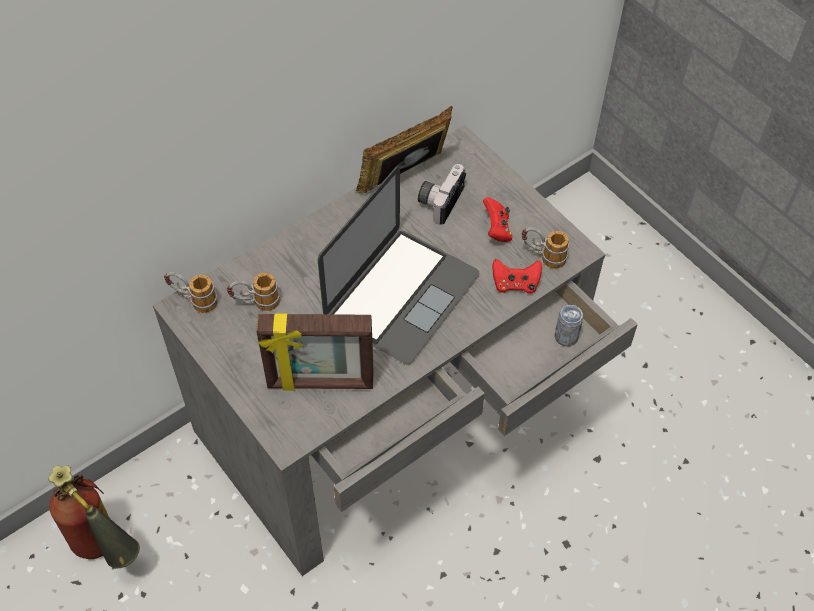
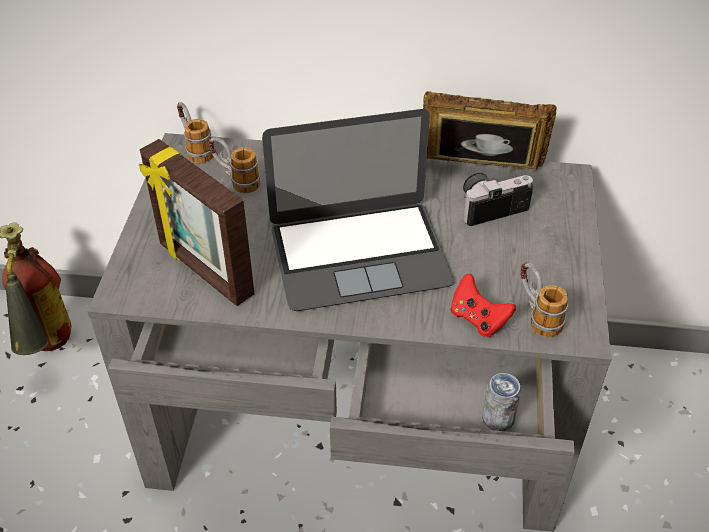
camera: 45 degrees right, 10 degrees down
(497, 230) = (517, 263): red game controller -> none

